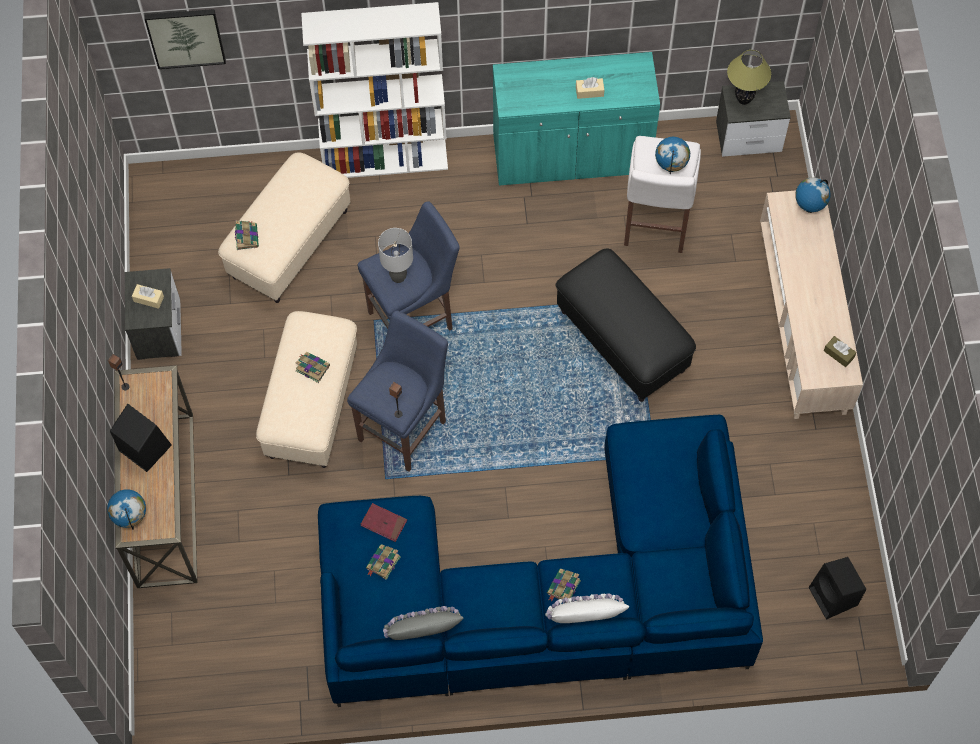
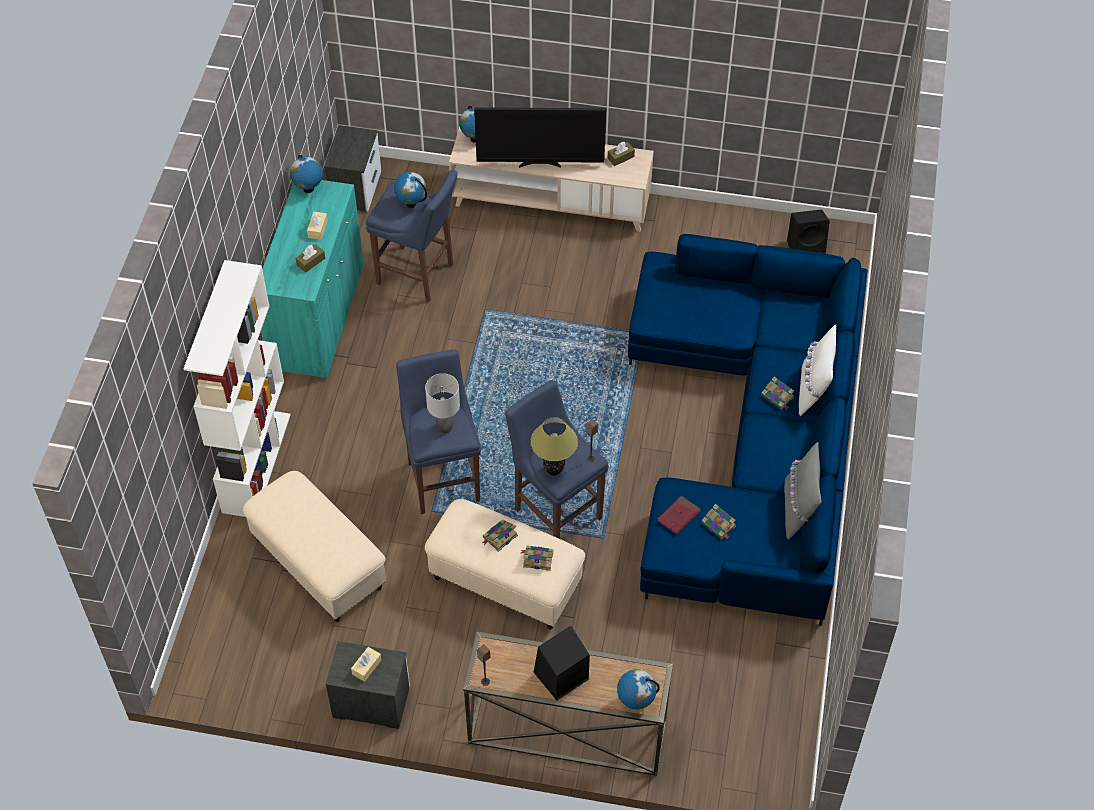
camera: 75 degrees left, 10 degrees down
(185, 37) = (147, 488): picture -> none
(246, 237) = (330, 563): book -> book (537, 559)
(546, 99) = (311, 262): none -> brown tissue box
(623, 340) = (525, 326): black ottoman -> none
(638, 68) = (308, 189): none -> globe
(655, 226) = (418, 275): white stool -> blue stool
(743, 100) = (346, 155): table lamp -> table lamp (554, 471)
(798, 278) = (540, 164): none -> television

